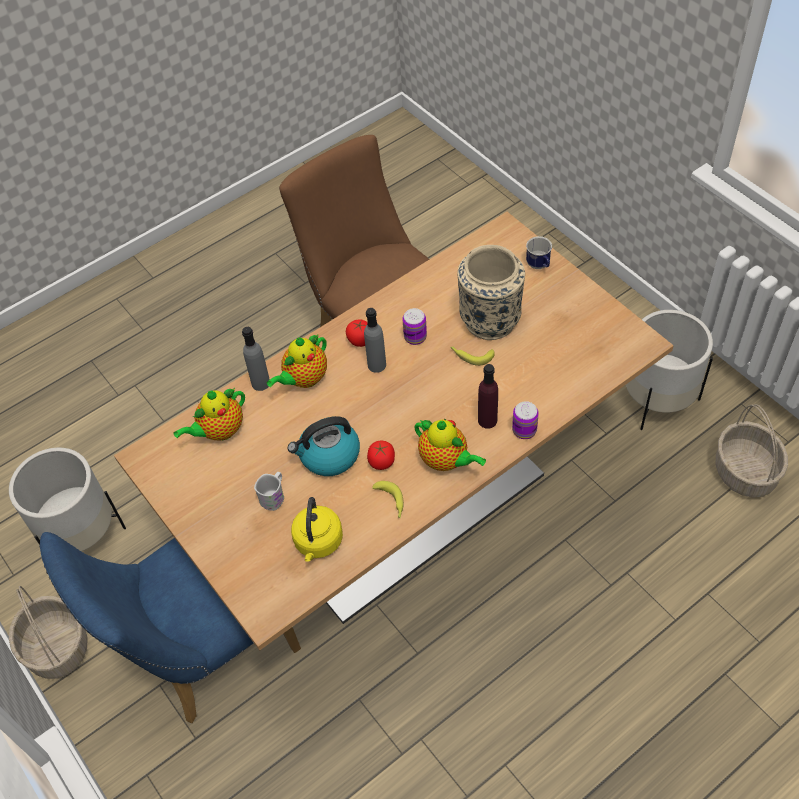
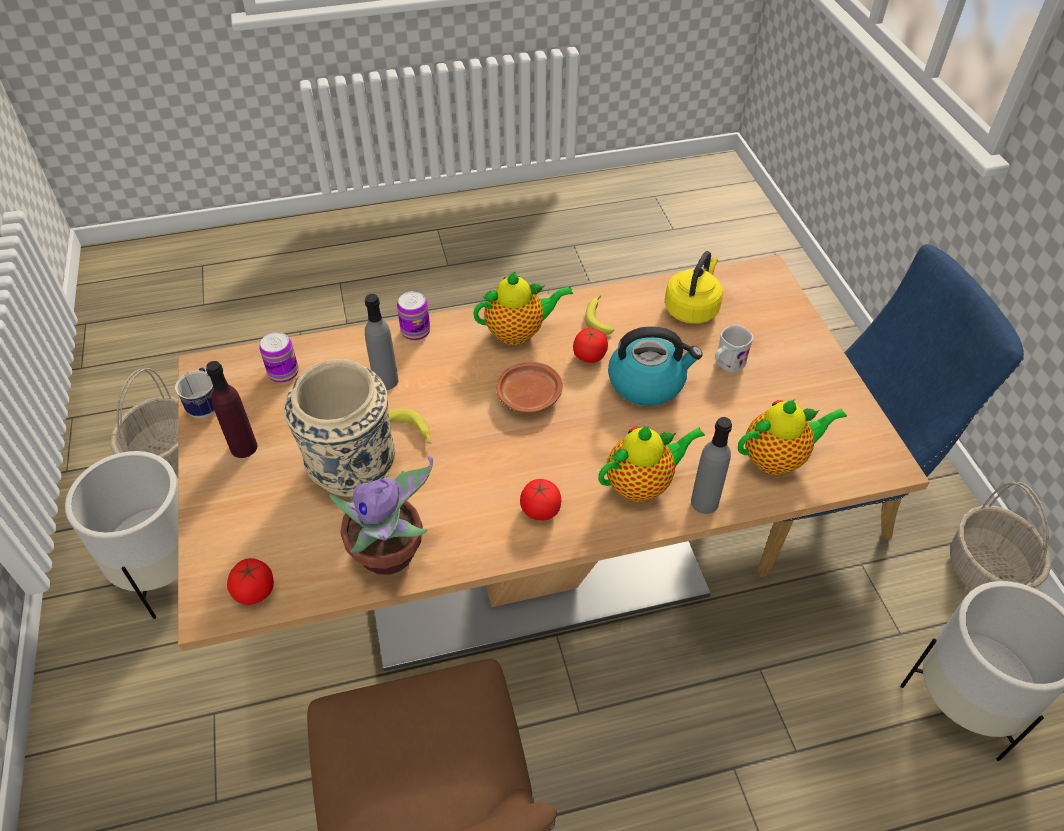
camera: 160 degrees left, 5 degrees down
(377, 365) = (536, 466): grey bottle -> grey bottle (386, 381)
(409, 412) = (529, 395): none -> brown plate
(415, 337) = (464, 484): can -> can (283, 373)
(432, 285) = (390, 554): none -> potted plant
(446, 461) = (519, 333): teapot -> teapot turned 105 degrees clockwise
(487, 420) = (447, 355): purple bottle -> purple bottle (243, 447)
(489, 243) = (255, 591): none -> tomato
(539, 266) = (222, 520): mug -> mug (206, 405)

